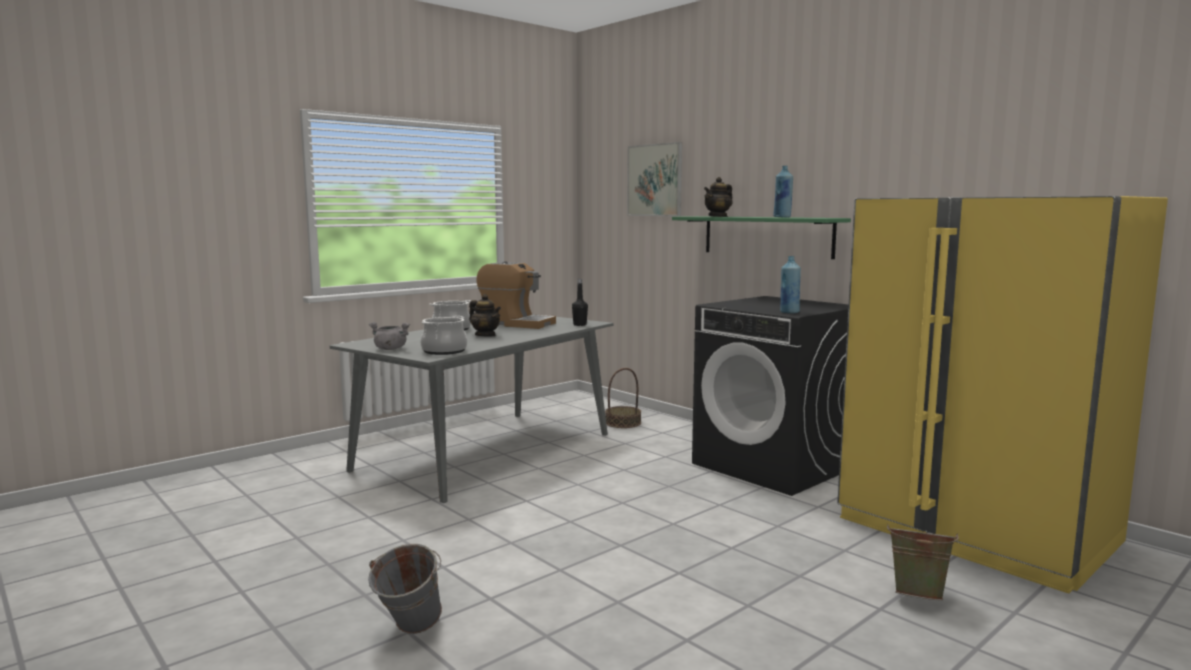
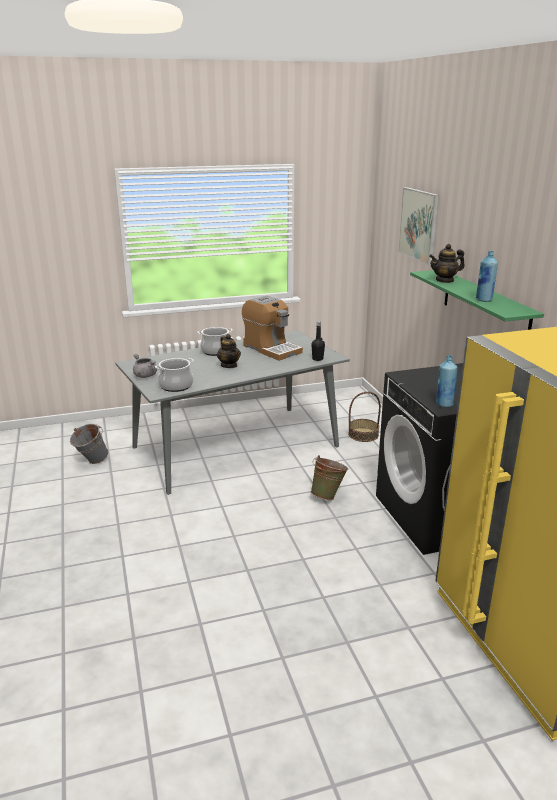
camera: 25 degrees right, 15 degrees up
(409, 631) = (63, 606): grey bucket -> grey bucket (91, 462)
(918, 595) = (419, 694): green bucket -> green bucket (328, 495)

